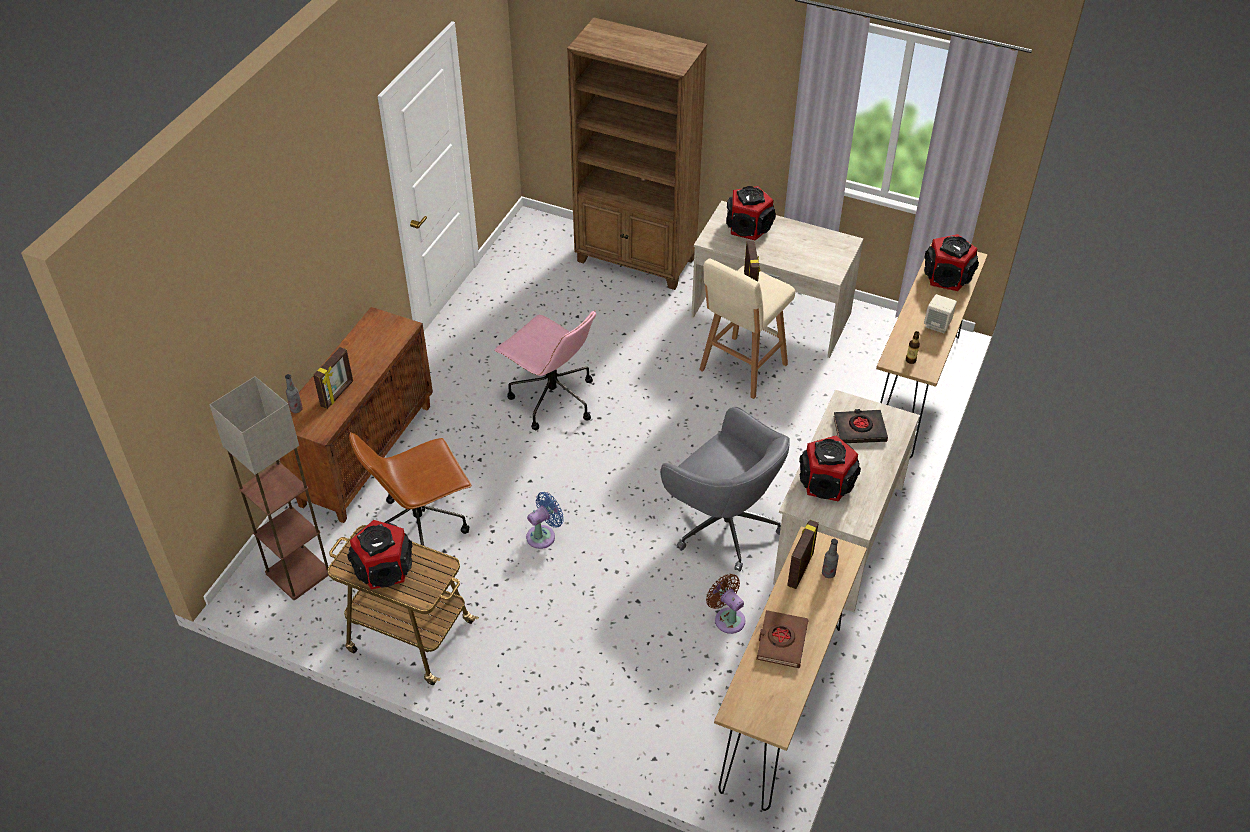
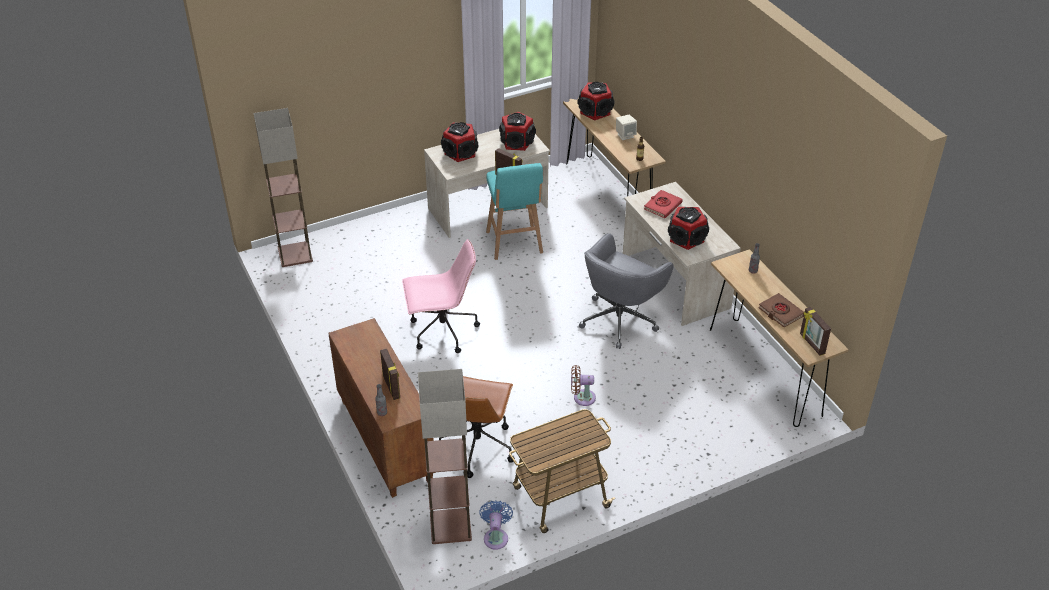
camera: 50 degrees left, 5 degrees down
(384, 569) = (558, 444): speaker -> speaker (517, 142)
(543, 535) = (547, 396): blue fan -> blue fan (496, 536)
(544, 234) = (294, 254): none -> floor lamp
(636, 261) = (372, 231): brown bookcase -> none
(723, 524) = (620, 319): grey office chair -> grey office chair turned 135 degrees clockwise
(727, 618) = (686, 356): brown fan -> brown fan (582, 397)
(741, 369) = (514, 244): beige stool -> turquoise stool
(799, 569) = (740, 279): picture frame -> picture frame (811, 344)
(859, 429) = (662, 206): black book -> red book

